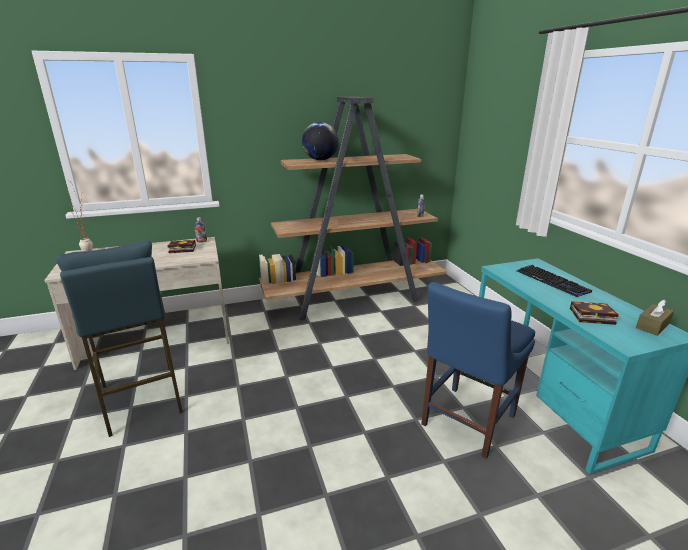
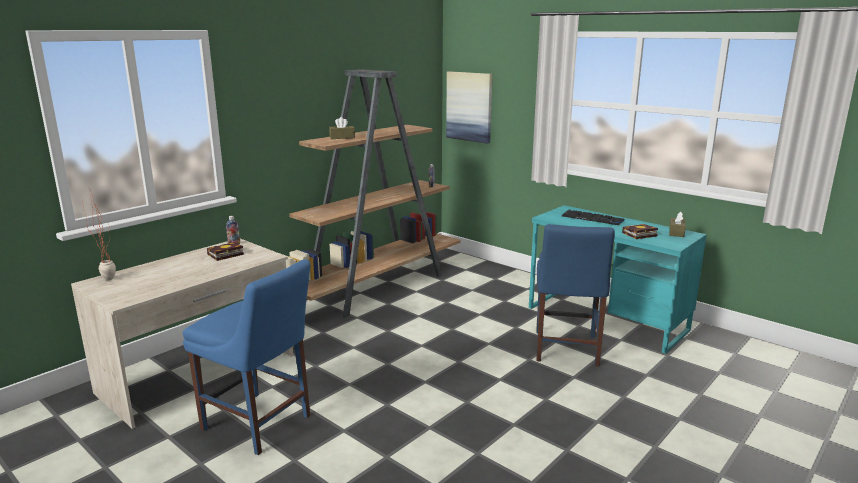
camera: 30 degrees left, 5 degrees down
(141, 399) = (260, 424): blue stool -> blue chair
(320, 160) = (342, 137): globe -> brown tissue box
(479, 141) = (469, 106): none -> picture

